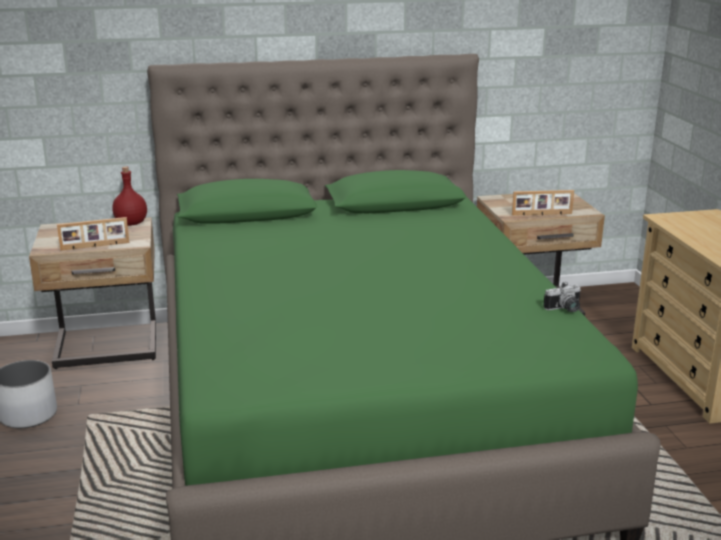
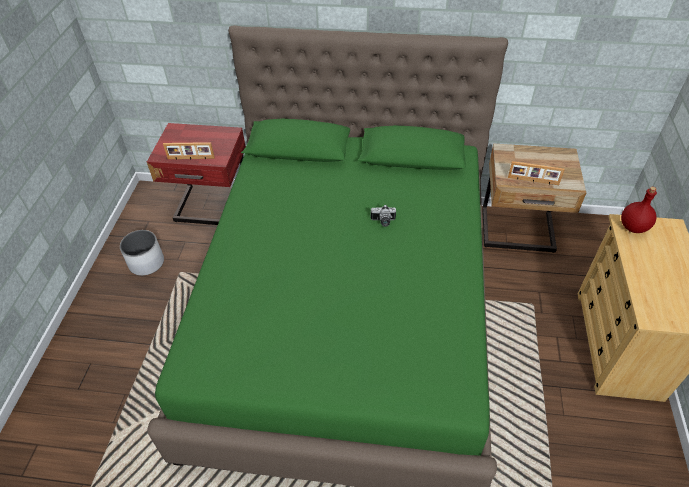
camera: 20 degrees right, 25 degrees up
(107, 348) = (212, 208): beige nightstand -> red nightstand
(130, 223) = (224, 133): red bottle -> red bottle (632, 227)
(565, 309) = (470, 337): camera -> camera (383, 221)

